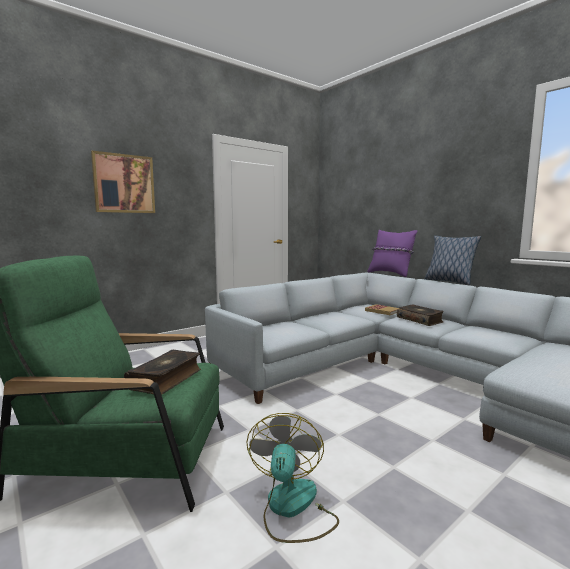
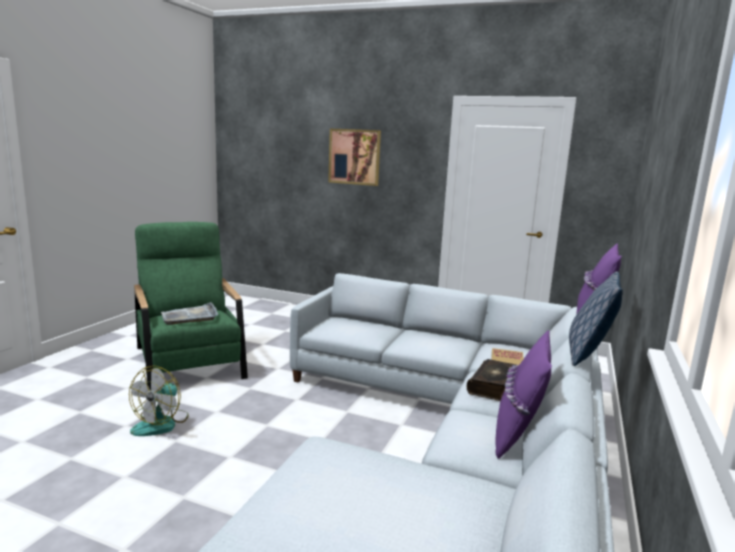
camera: 60 degrees right, 5 degrees up
(166, 379) = (190, 316): book -> grey tray
(292, 508) = (161, 423): fan -> fan turned 135 degrees clockwise
(485, 328) = (518, 435): none -> purple pillow

